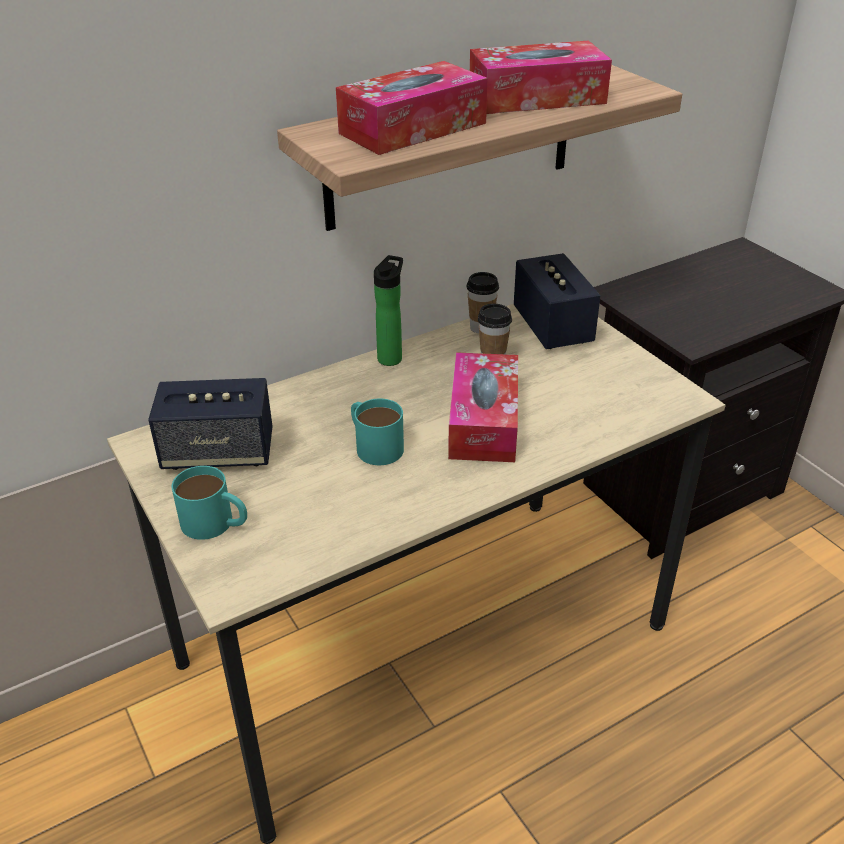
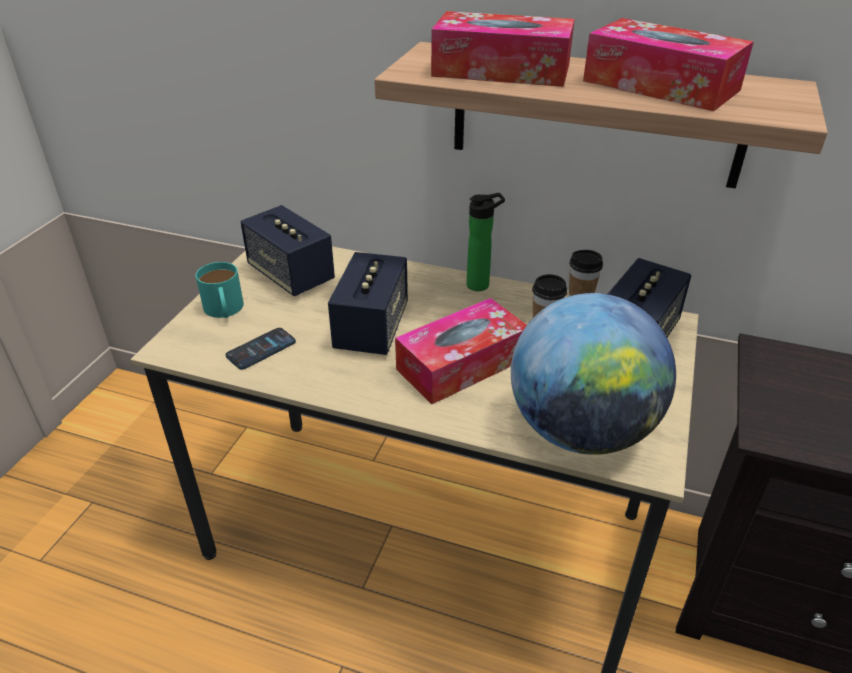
camera: 50 degrees right, 0 degrees up
(317, 525) = (261, 349): none -> phone
(374, 445) = (371, 329): turquoise mug -> speaker
(622, 408) = (581, 430): none -> globe

